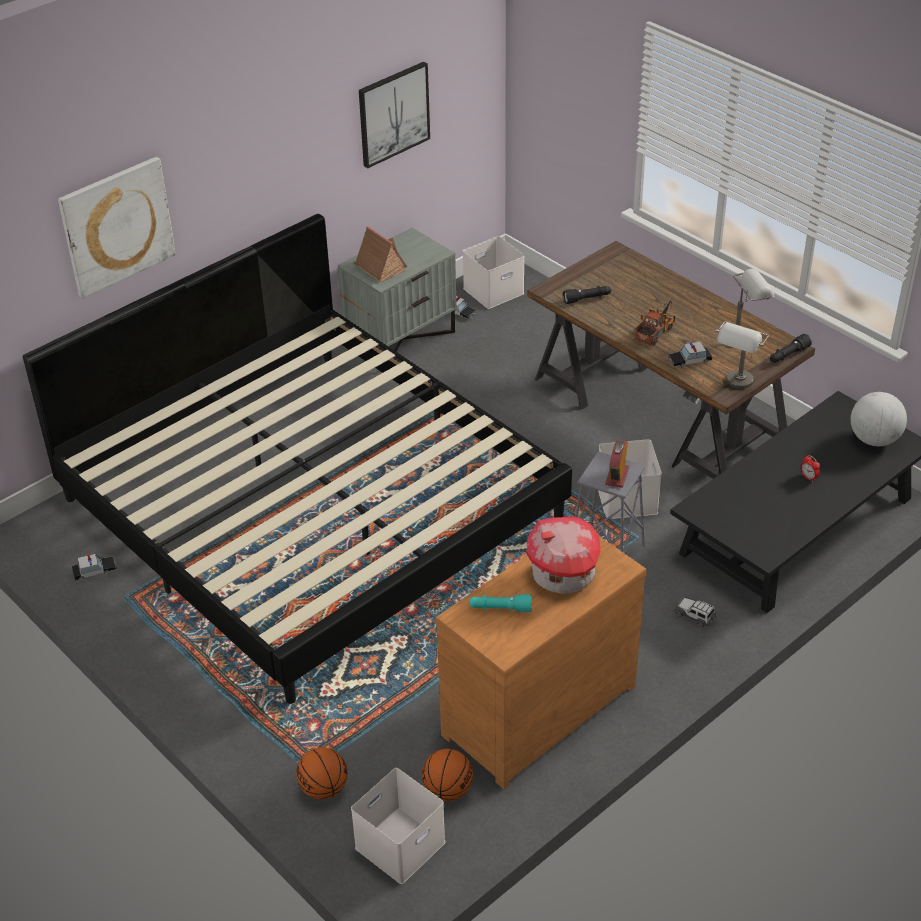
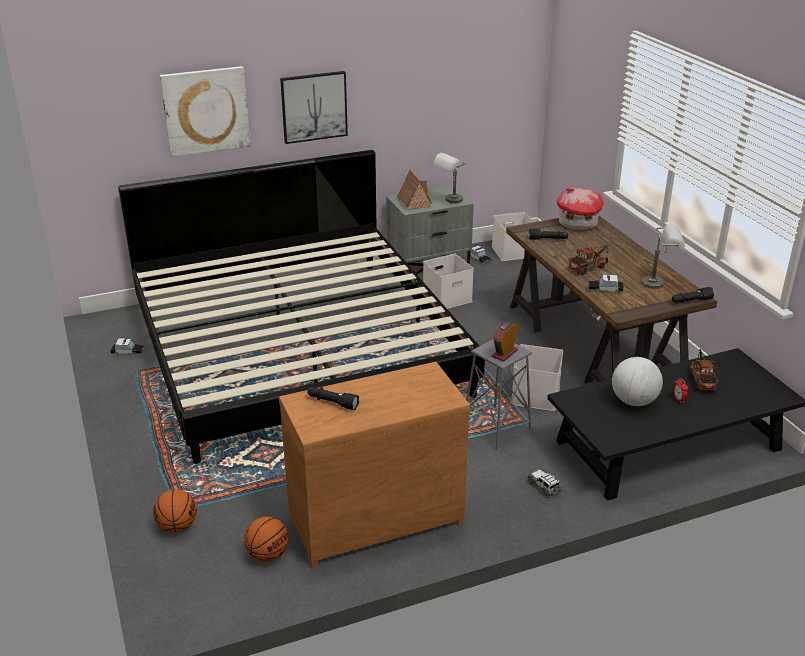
camera: 20 degrees right, 10 degrees down
(393, 114) = (445, 91): picture -> picture (314, 106)
(400, 843) = (206, 581): white storage box -> white storage box (447, 297)
(500, 609) = (332, 403): turquoise flashlight -> black flashlight
(562, 575) = (398, 393): toy house -> toy house (577, 224)
(736, 386) = (634, 311): grey table lamp -> grey table lamp (449, 201)
(819, 443) = (701, 379): none -> toy truck
(874, 440) = (752, 386): globe -> globe (634, 401)

